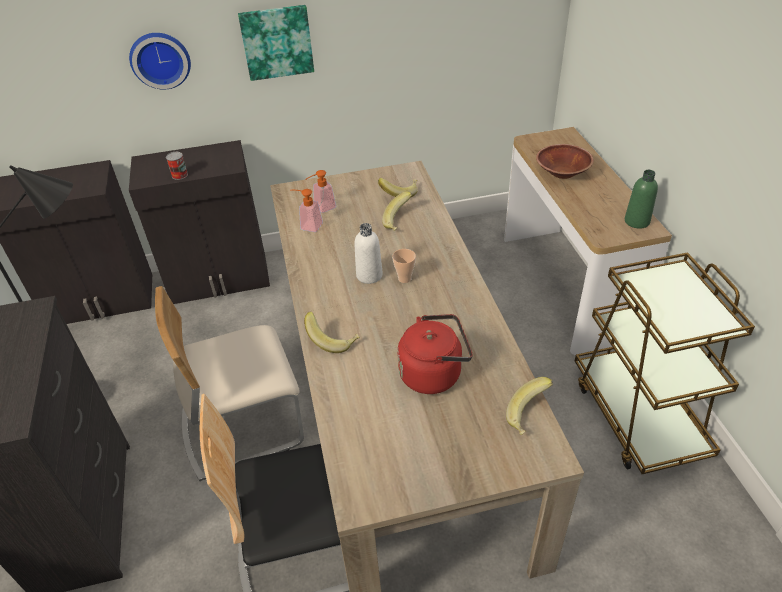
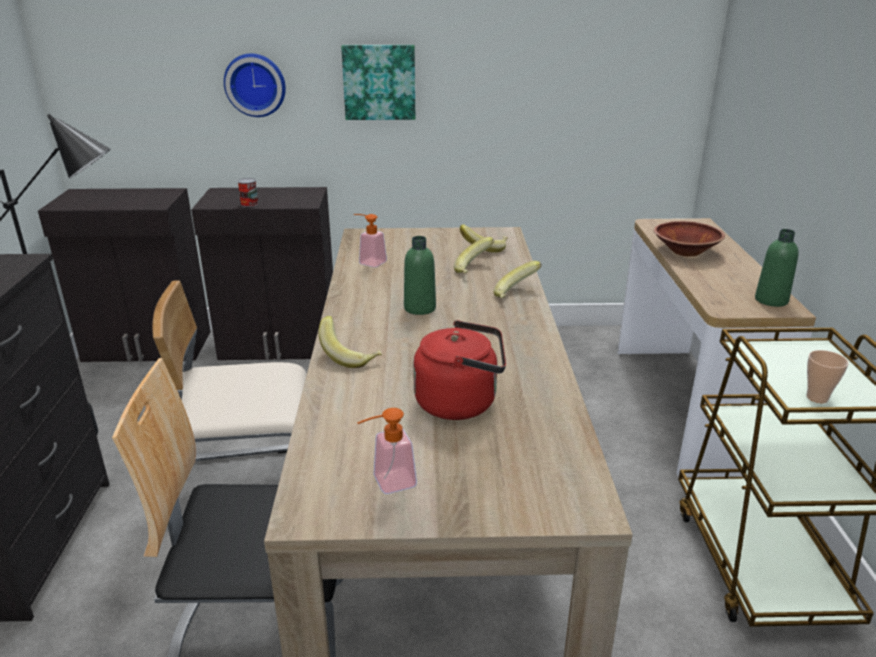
camera: 10 degrees right, 15 degrees down
(321, 208) = (391, 250): soap dispenser -> soap dispenser (387, 483)
(369, 275) = (420, 308): white bottle -> green bottle
(404, 278) = (460, 315): cup -> cup (817, 398)
(529, 416) = (572, 462): banana -> banana (516, 295)

